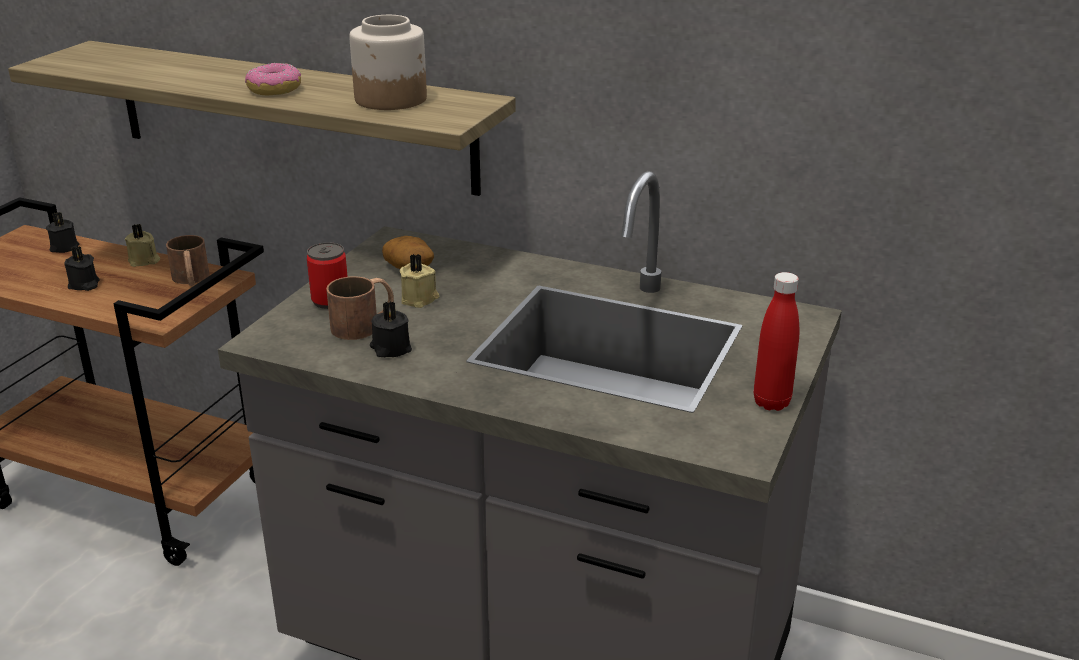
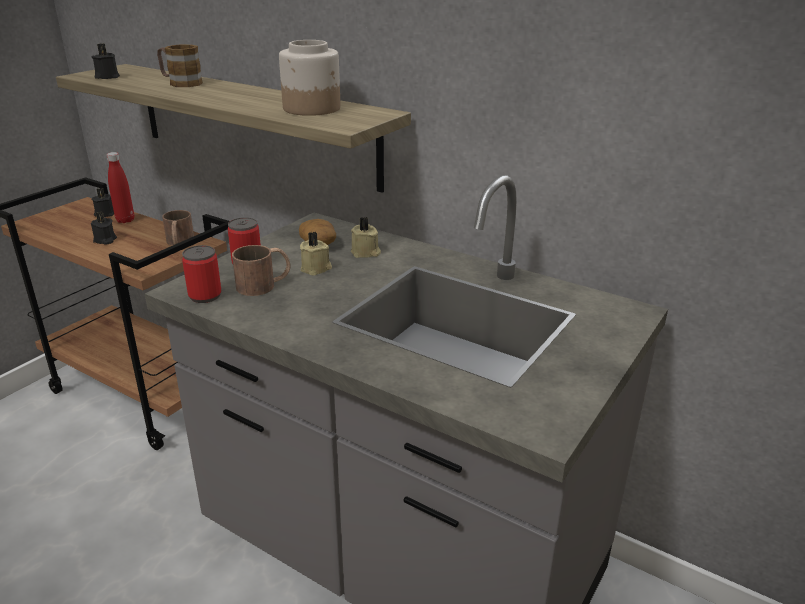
camera: 10 degrees right, 0 degrees up
(144, 261) = (153, 227): beige candle -> beige candle (365, 253)
(192, 69) = (180, 83): none -> mug
(274, 89) = (229, 98): donut -> none
(297, 345) = (205, 296): none -> can
(390, 348) = (276, 305): black candle -> black candle (106, 77)
(771, 402) = (585, 386): red bottle -> red bottle (125, 220)

